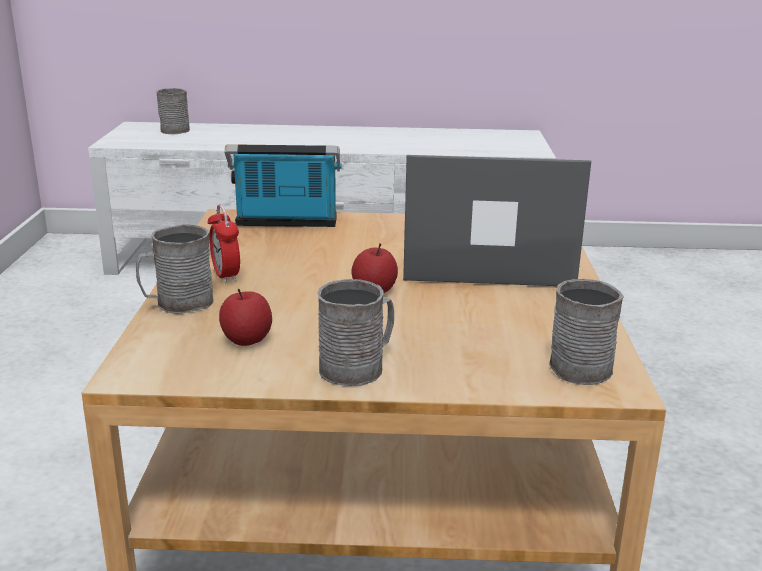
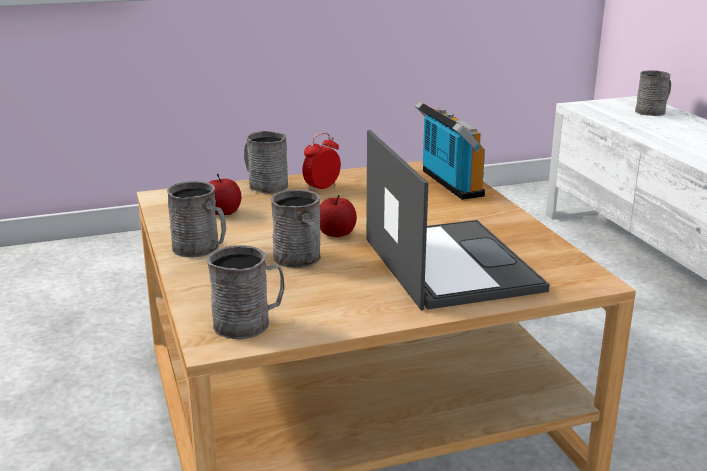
camera: 70 degrees right, 0 degrees up
(433, 318) = (300, 260): none -> grey mug

